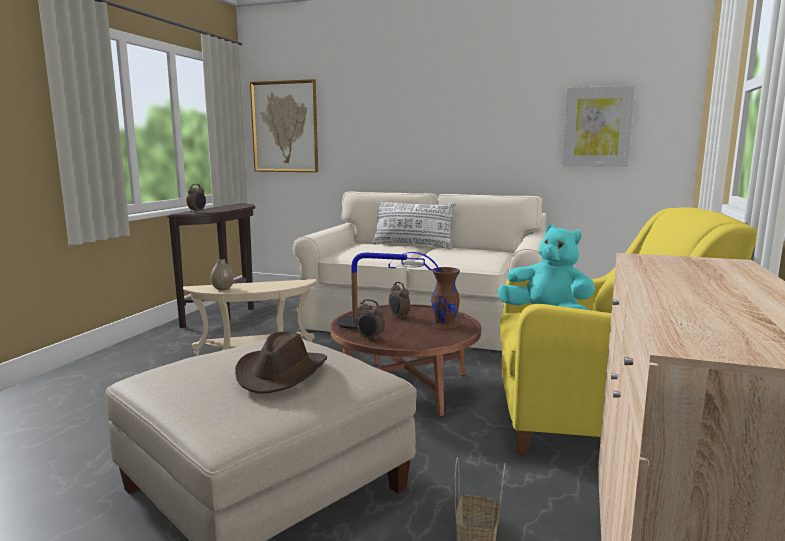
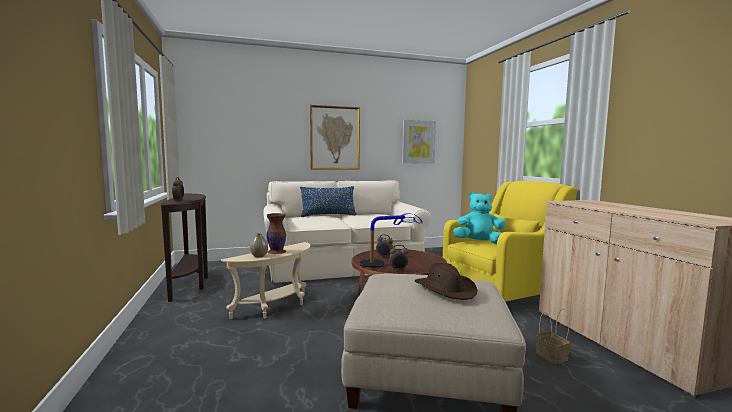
camera: 35 degrees left, 5 degrees down
(285, 127) = (209, 133): picture -> picture (335, 138)
(412, 245) = (328, 215): white pillow -> blue pillow
(445, 324) = (416, 256): brown vase -> brown vase (277, 251)

